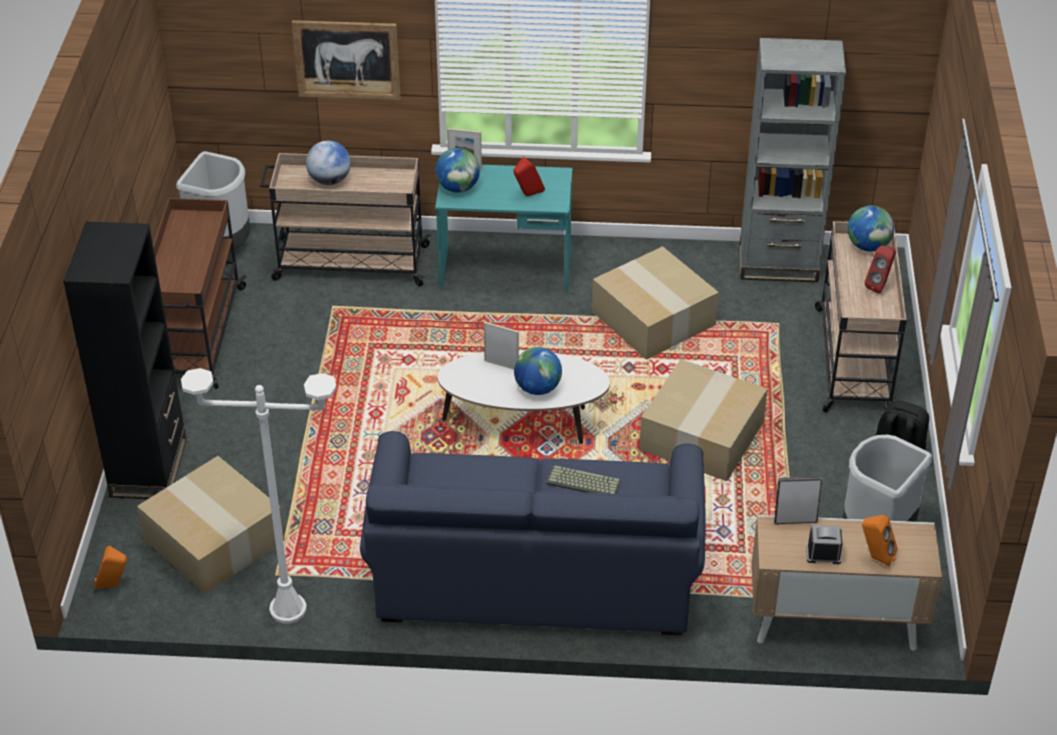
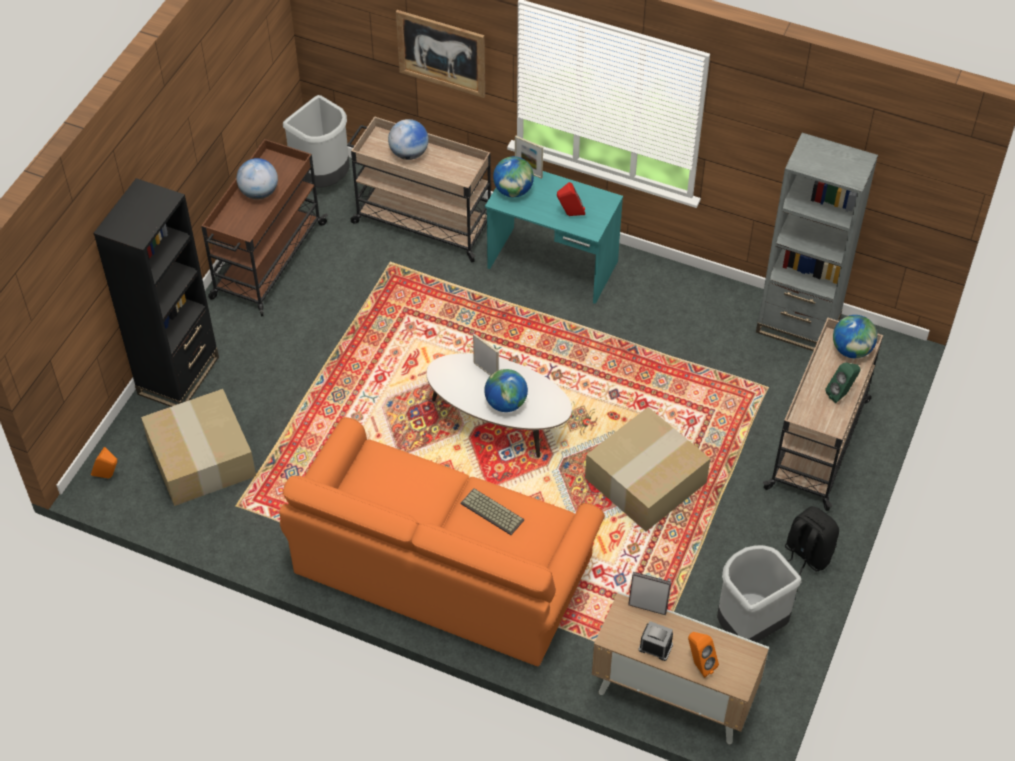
camera: 20 degrees right, 10 degrees up
(184, 250) = (259, 193): none -> globe
(288, 609) = (232, 540): white floor lamp -> none
(534, 573) = (443, 569): blue sofa -> orange sofa
(651, 318) = (657, 350): cardboard box -> none
(879, 286) = (841, 394): red speaker -> green speaker

